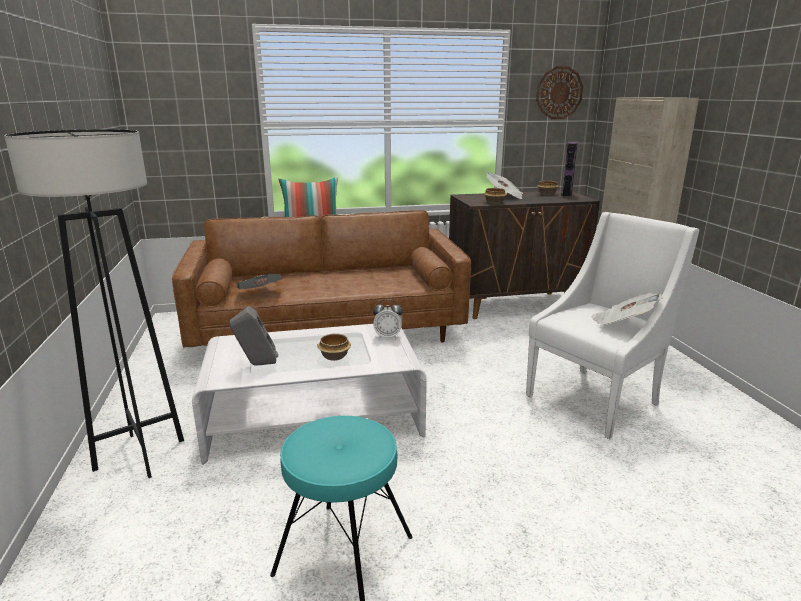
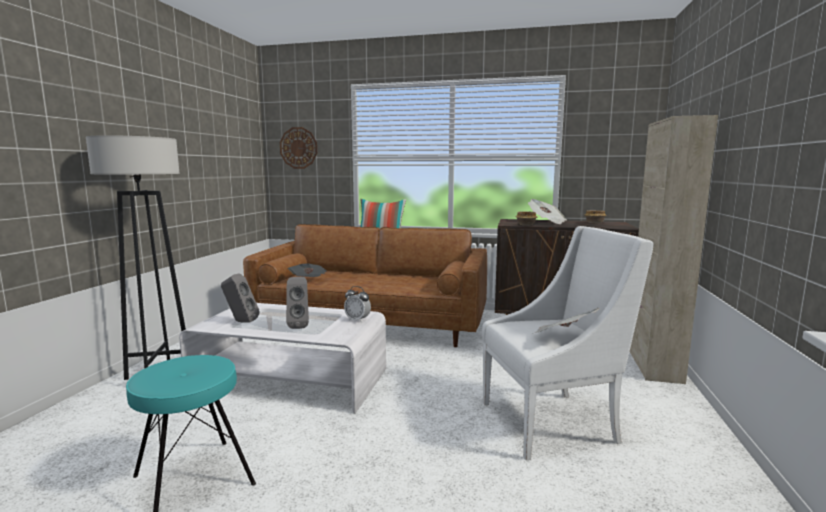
camera: 25 degrees right, 10 degrees down
(335, 356) = (299, 325): bowl -> grey speaker
(559, 93) = (619, 129): wall clock -> wall clock (298, 148)
(566, 194) = (614, 224): purple speaker -> none

